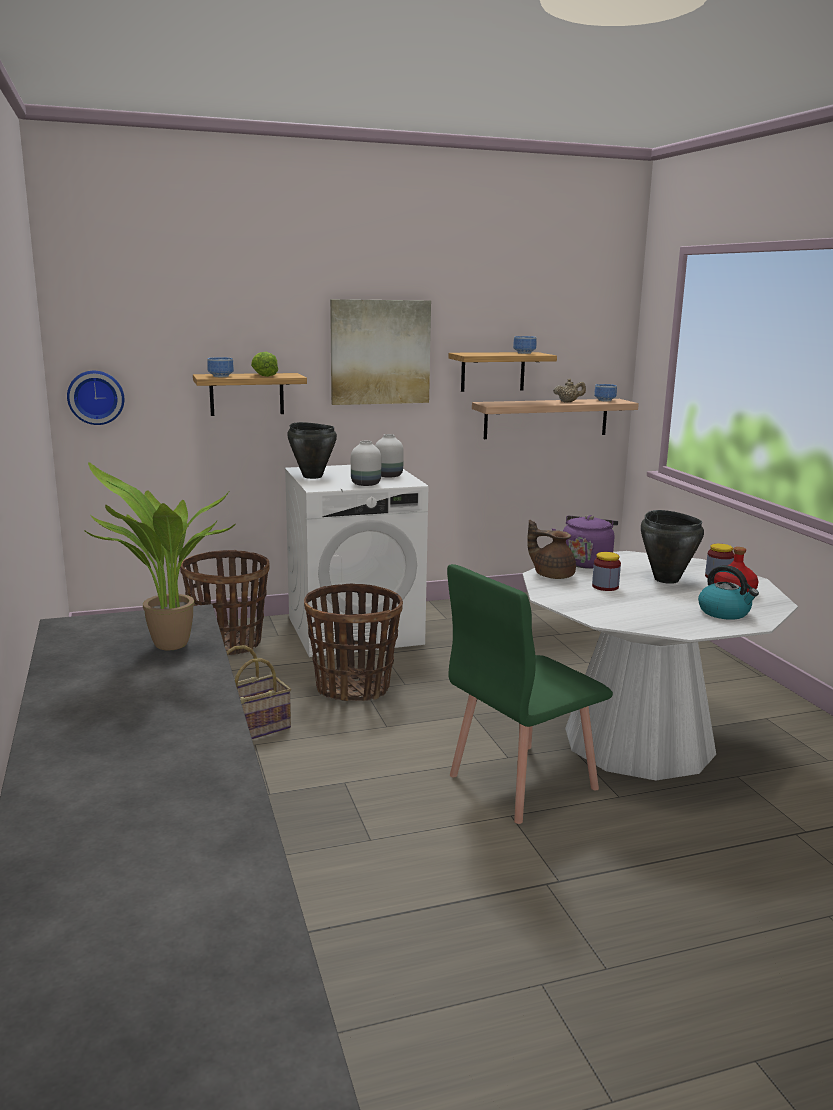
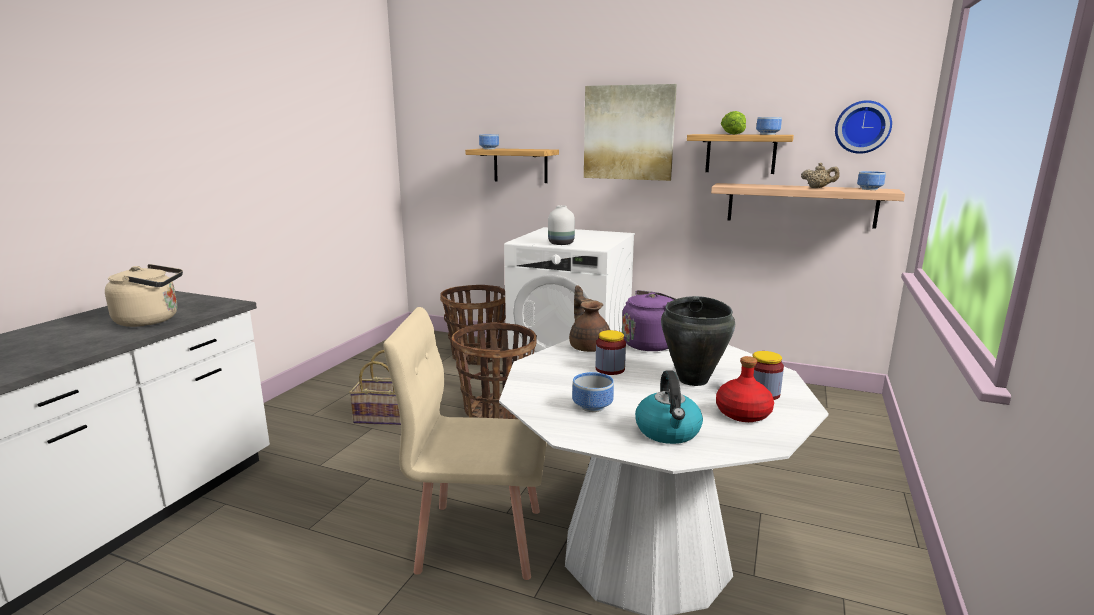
camera: 40 degrees right, 0 degrees up
(96, 397) = (423, 163): wall clock -> wall clock (862, 127)
(167, 647) = (152, 320): potted plant -> beige kettle
(263, 375) = (521, 149): lettuce -> lettuce (733, 134)
(312, 476) = (541, 234): black cooking pot -> none
(388, 476) = (597, 240): white vase -> none
(521, 782) = (479, 538): green chair -> beige chair
(656, 613) = (592, 407): none -> bowl

